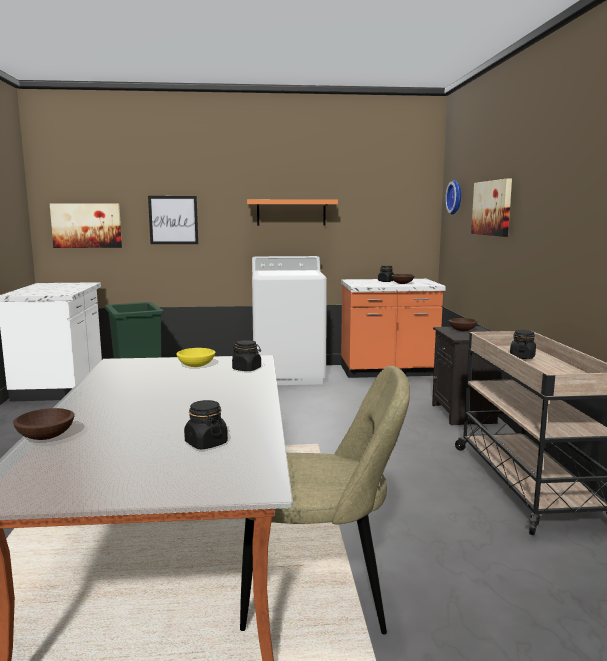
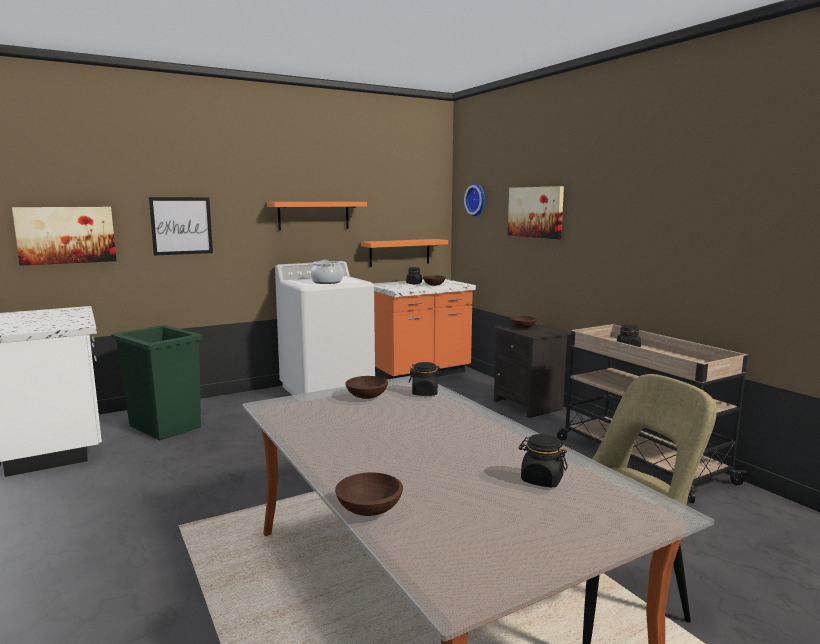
camera: 25 degrees left, 0 degrees up
(197, 365) = (367, 396): yellow bowl -> brown bowl
(285, 273) = (327, 282): none -> cooking pot
(379, 250) = (399, 252): none -> orange shelf

